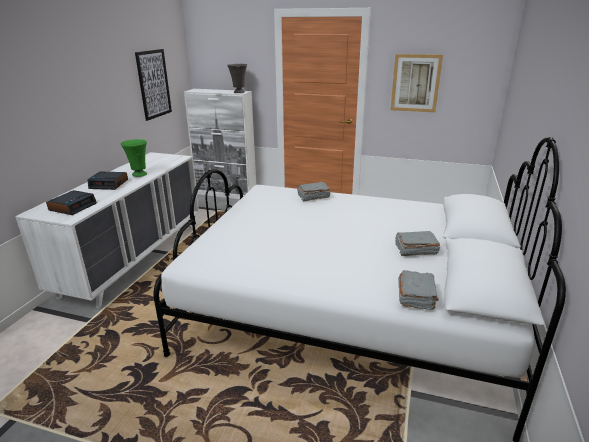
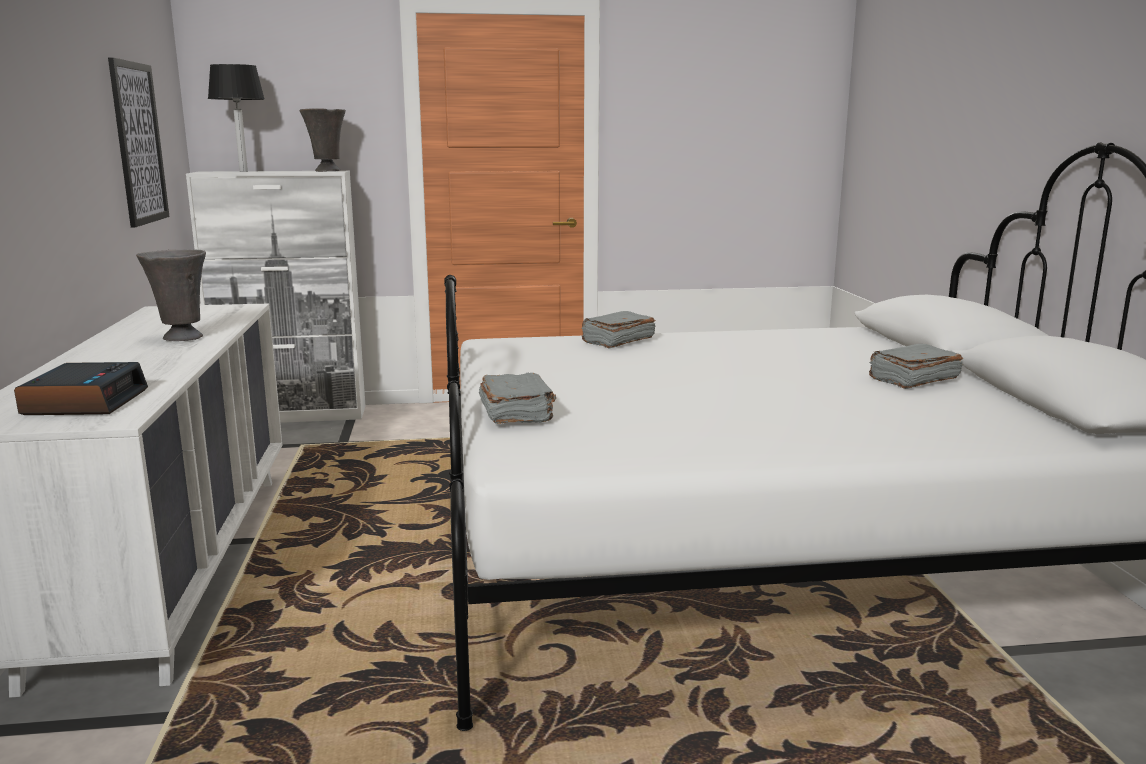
camera: 25 degrees left, 10 degrees down
(109, 184) = (125, 359): alarm clock -> none
(139, 174) = (181, 338): green vase -> grey vase
(207, 90) = (244, 171): none -> table lamp
(415, 83) = (692, 141): picture -> none
(416, 297) = (1016, 430): grey book -> grey book (517, 414)

